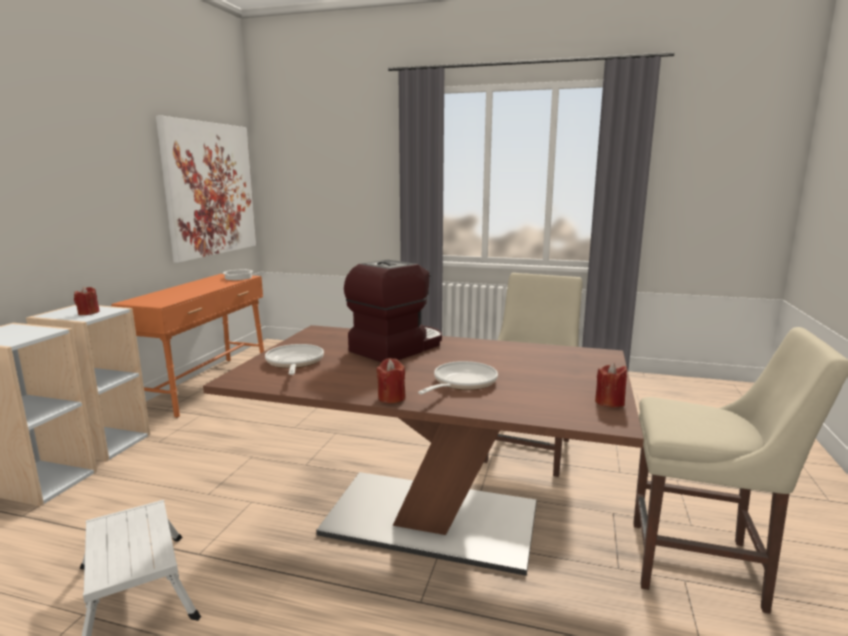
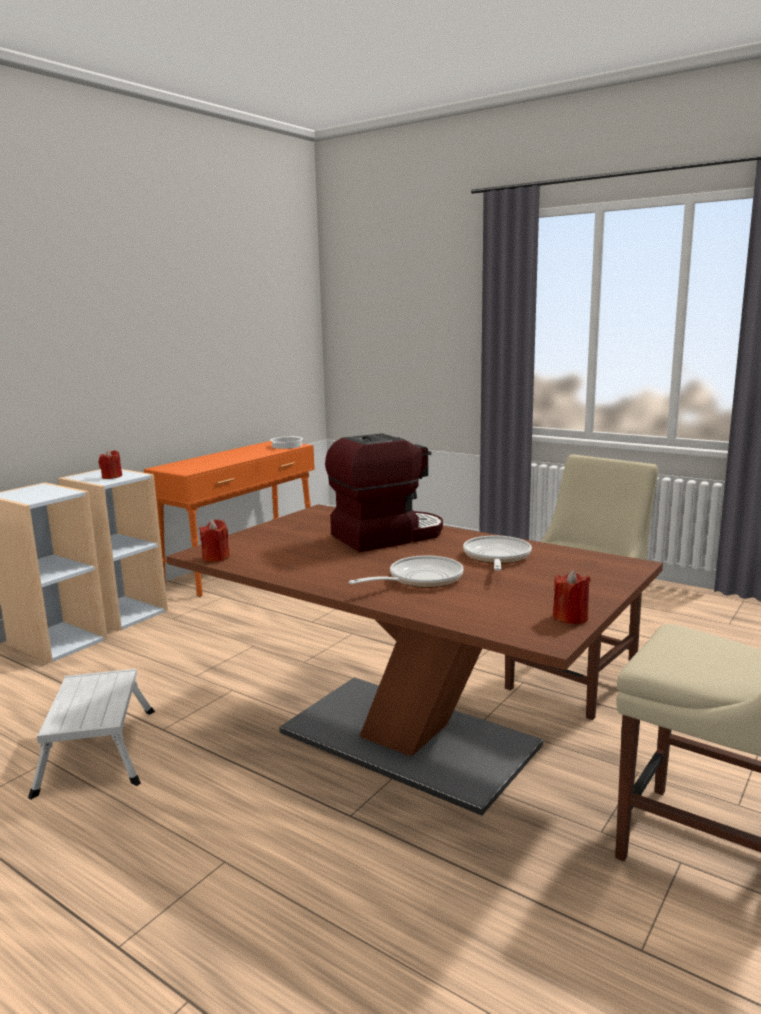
camera: 20 degrees right, 0 degrees up
(210, 189) = (264, 343): picture -> none
(294, 363) = (266, 542): frying pan -> frying pan (496, 558)
(391, 398) = (331, 586): red candle -> red candle (216, 558)

